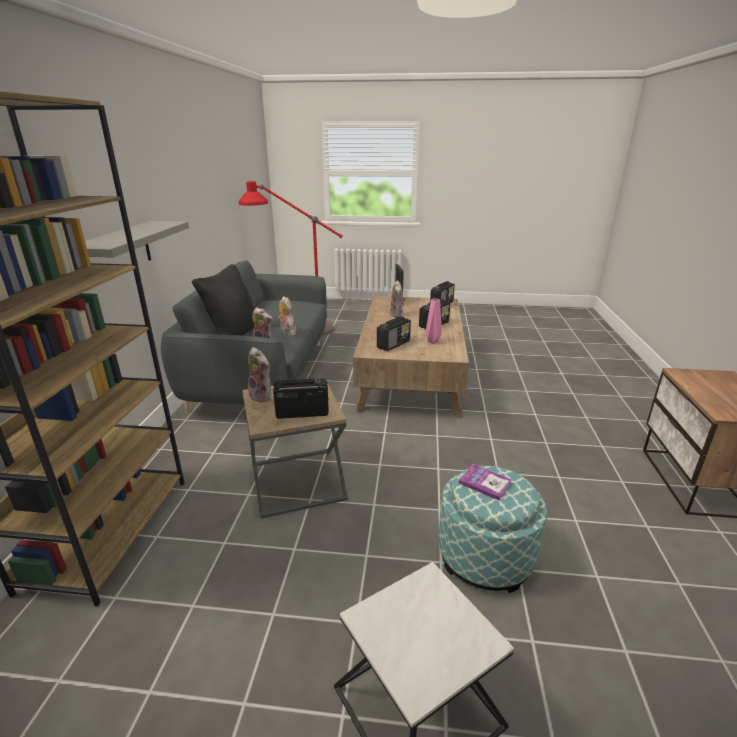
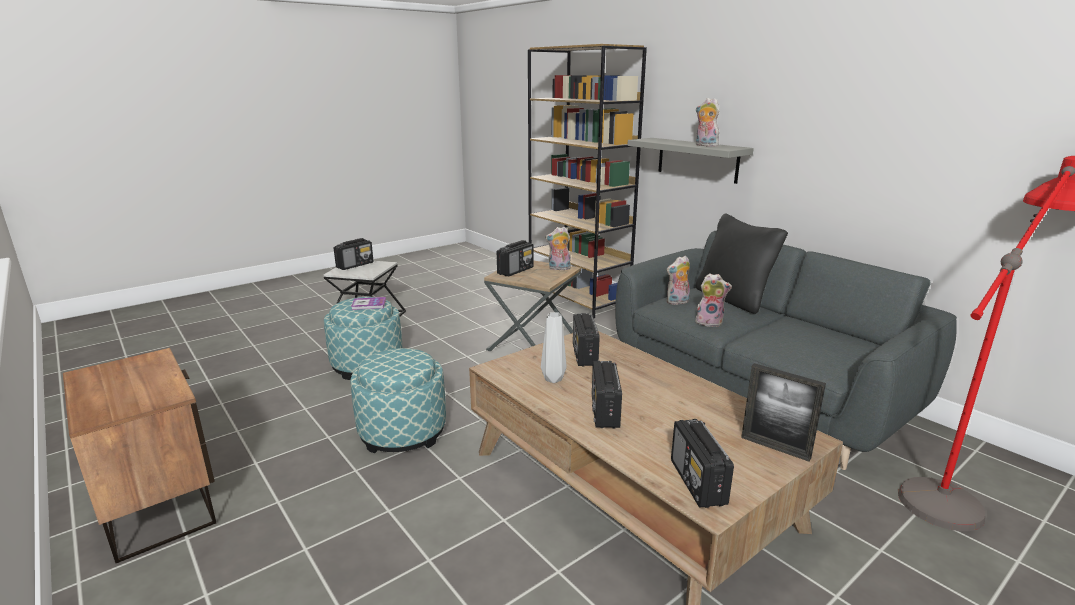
camera: 135 degrees right, 5 degrees down
(397, 314) = (691, 407): plush toy -> plush toy (705, 145)
(426, 657) = (355, 265): none -> radio
(432, 341) = (553, 378): pink vase -> grey vase
(499, 453) = (402, 432): none -> ottoman

